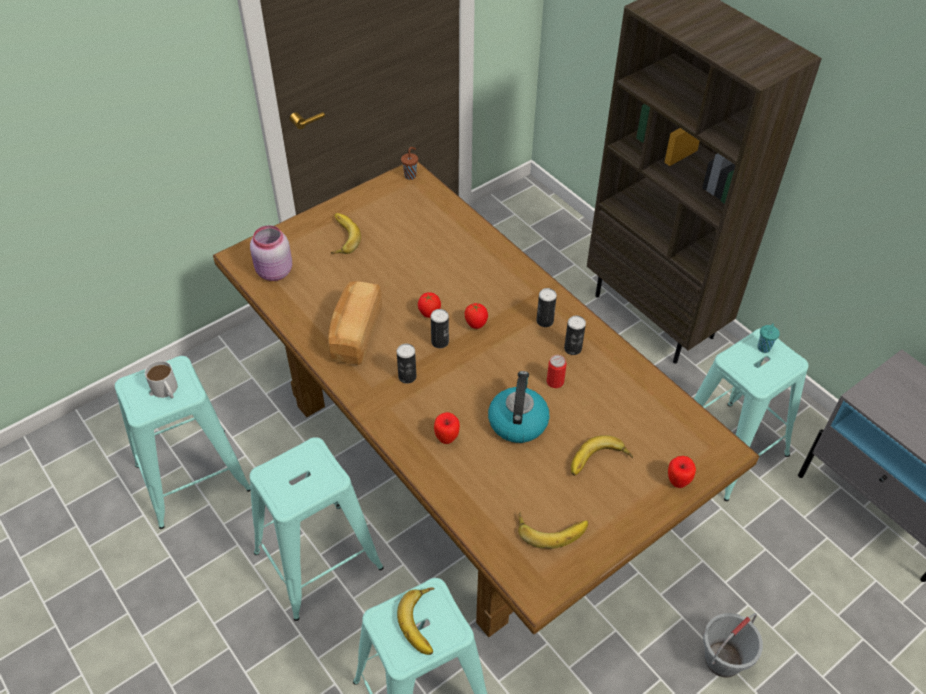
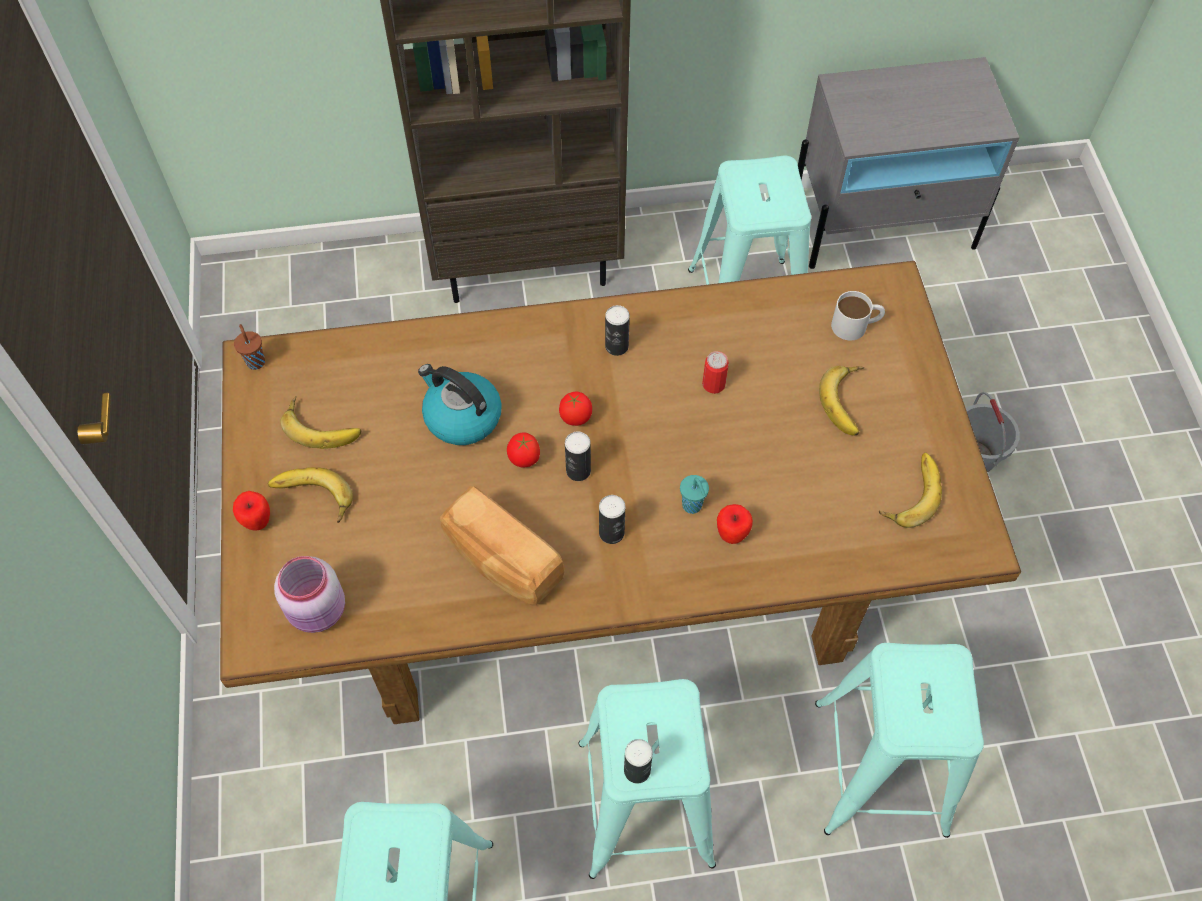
camera: 60 degrees left, 10 degrees up
(166, 391) = (402, 855): white mug -> white mug (856, 325)
(424, 622) = (926, 688): banana -> banana (323, 425)
(517, 421) = (748, 450): kettle -> kettle (461, 417)
(572, 348) = (676, 341): can -> can (637, 770)
(678, 481) = (910, 346): apple -> apple (257, 522)
(763, 348) = (749, 180): turquoise cup -> turquoise cup (692, 506)

